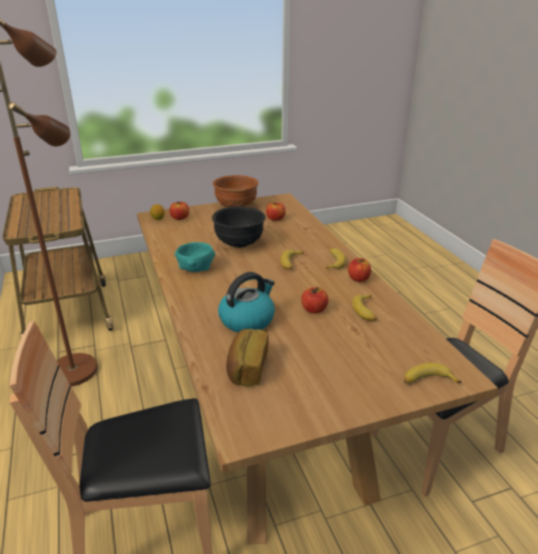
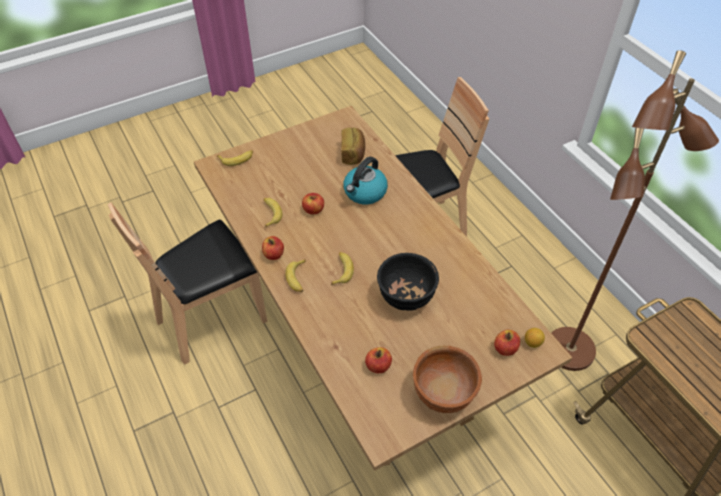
camera: 170 degrees right, 20 degrees up
(196, 269) = (434, 248): turquoise bowl -> none

